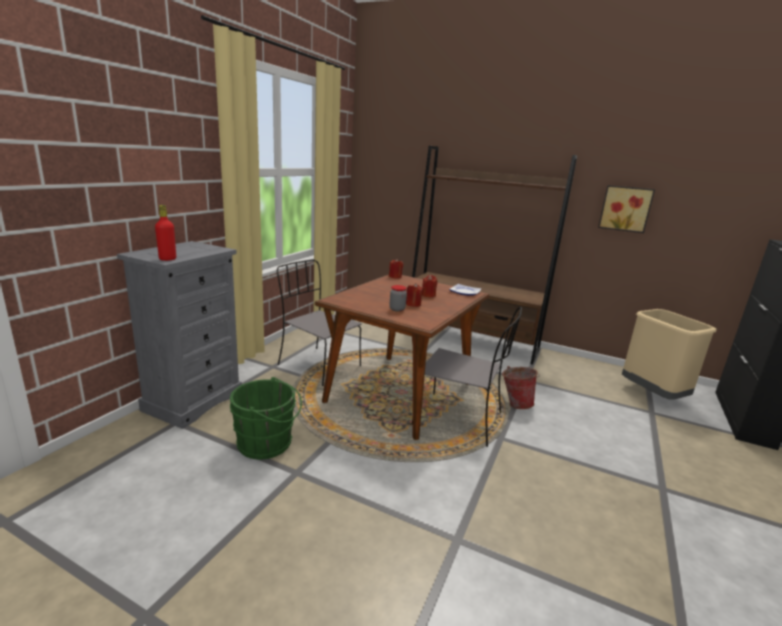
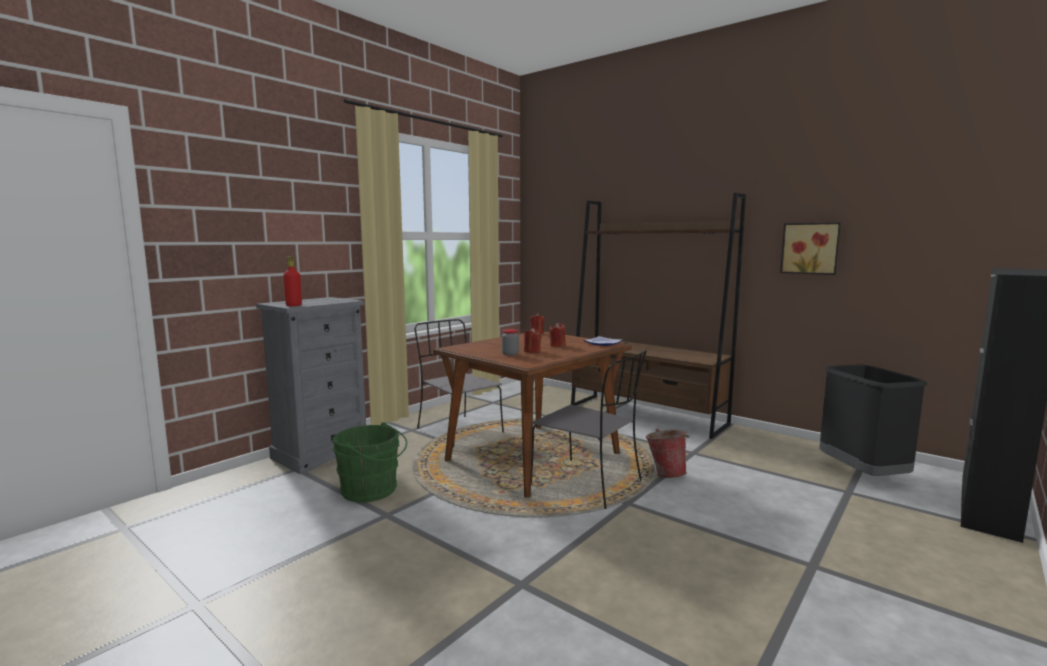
camera: 15 degrees right, 10 degrees down
(653, 395) = (862, 475): beige trash can -> black trash can

